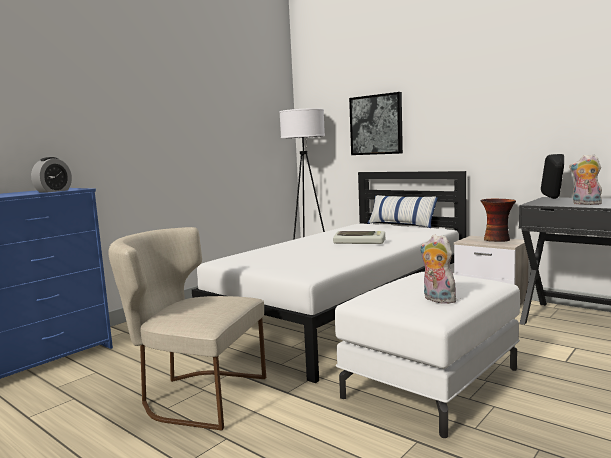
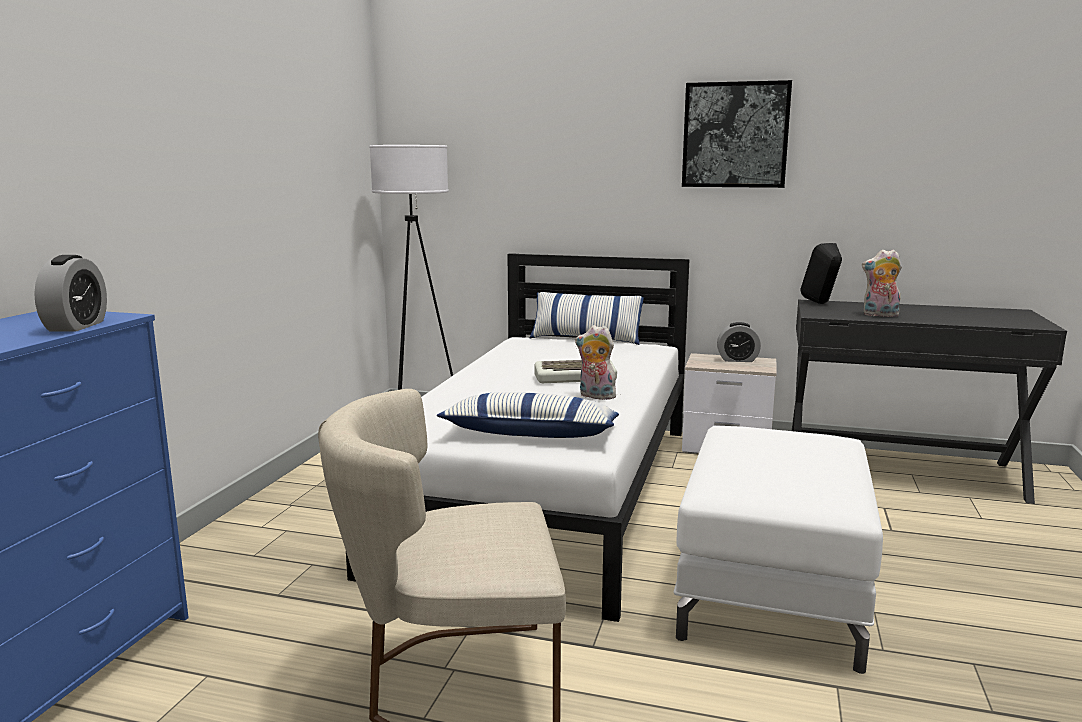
camera: 25 degrees left, 5 degrees up
(290, 265) = (531, 434): none -> pillow
(376, 125) = (539, 178): picture -> picture (735, 135)
(437, 300) = (819, 479): plush toy -> plush toy (595, 396)
(497, 239) = (737, 360): vase -> alarm clock

